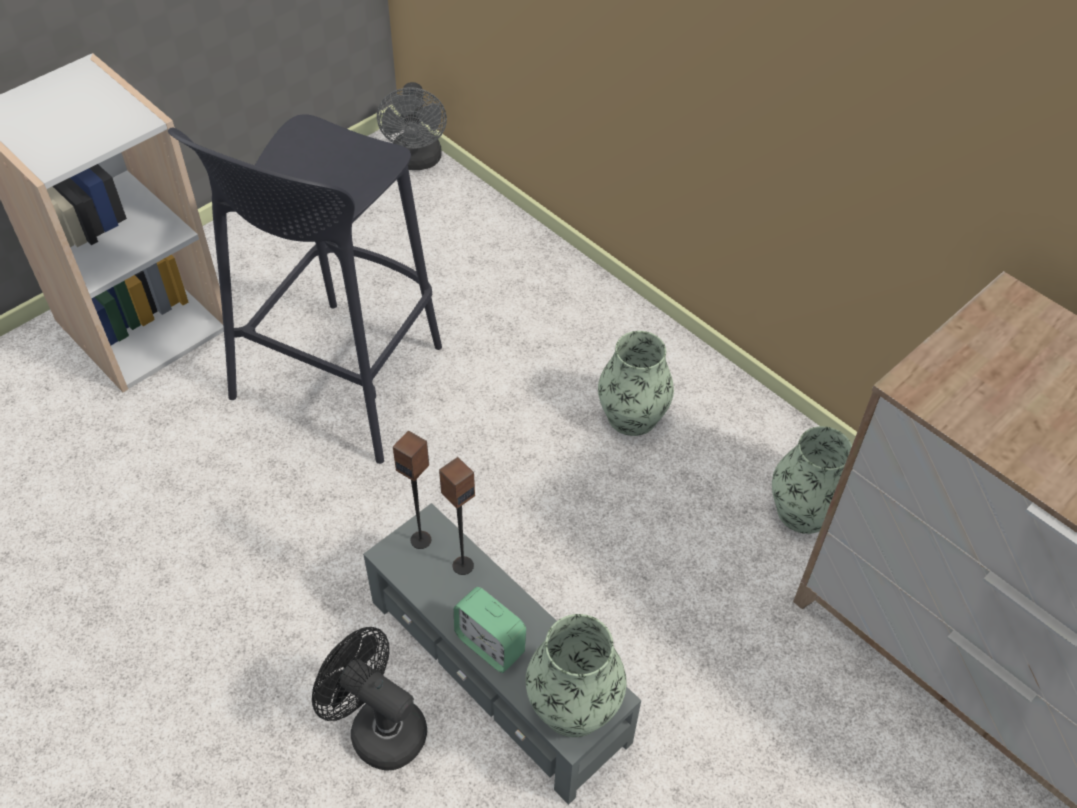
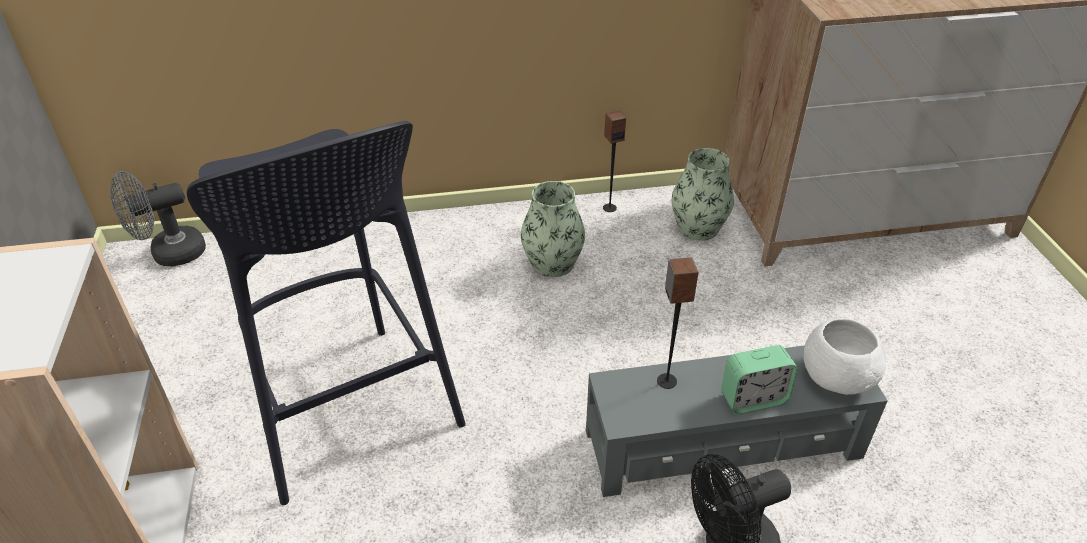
camera: 55 degrees left, 10 degrees down
(417, 161) = (170, 254): grey fan -> grey fan turned 120 degrees clockwise
(421, 539) = (622, 395): speaker -> speaker (609, 208)
(574, 705) = (836, 376): vase -> white bowl

